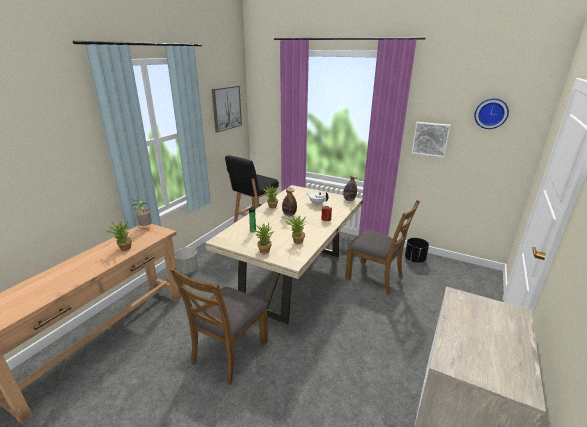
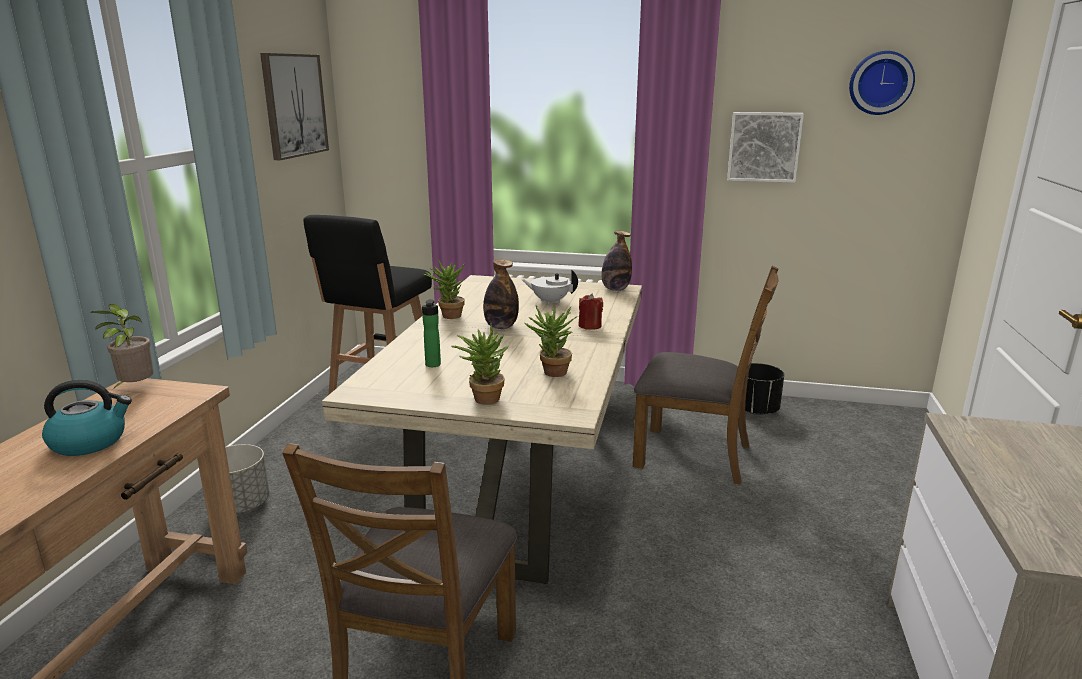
camera: 15 degrees left, 5 degrees down
(123, 249) = (90, 442): potted plant -> kettle

